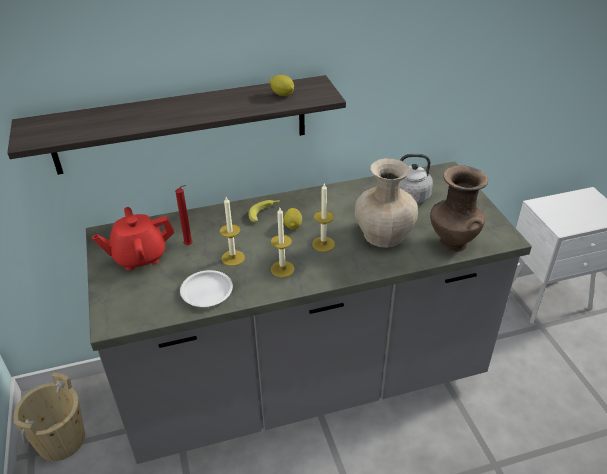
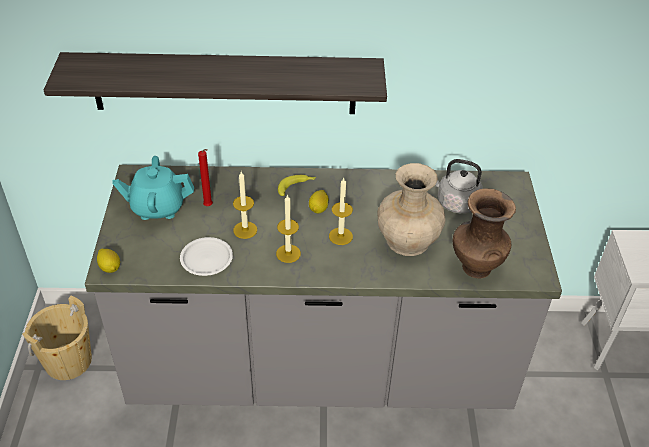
camera: 15 degrees right, 5 degrees up
(139, 257) = (157, 207): red teapot -> turquoise teapot
(282, 94) = (326, 74): lemon -> lemon (110, 267)

